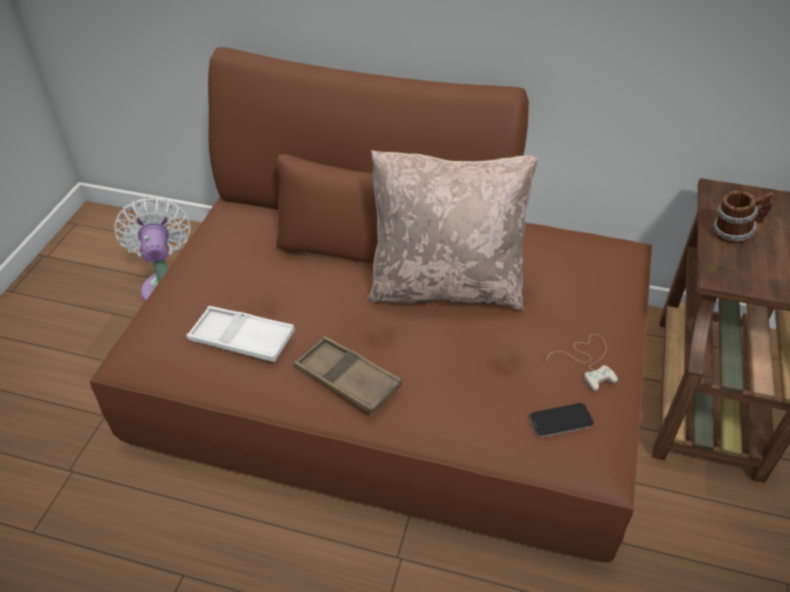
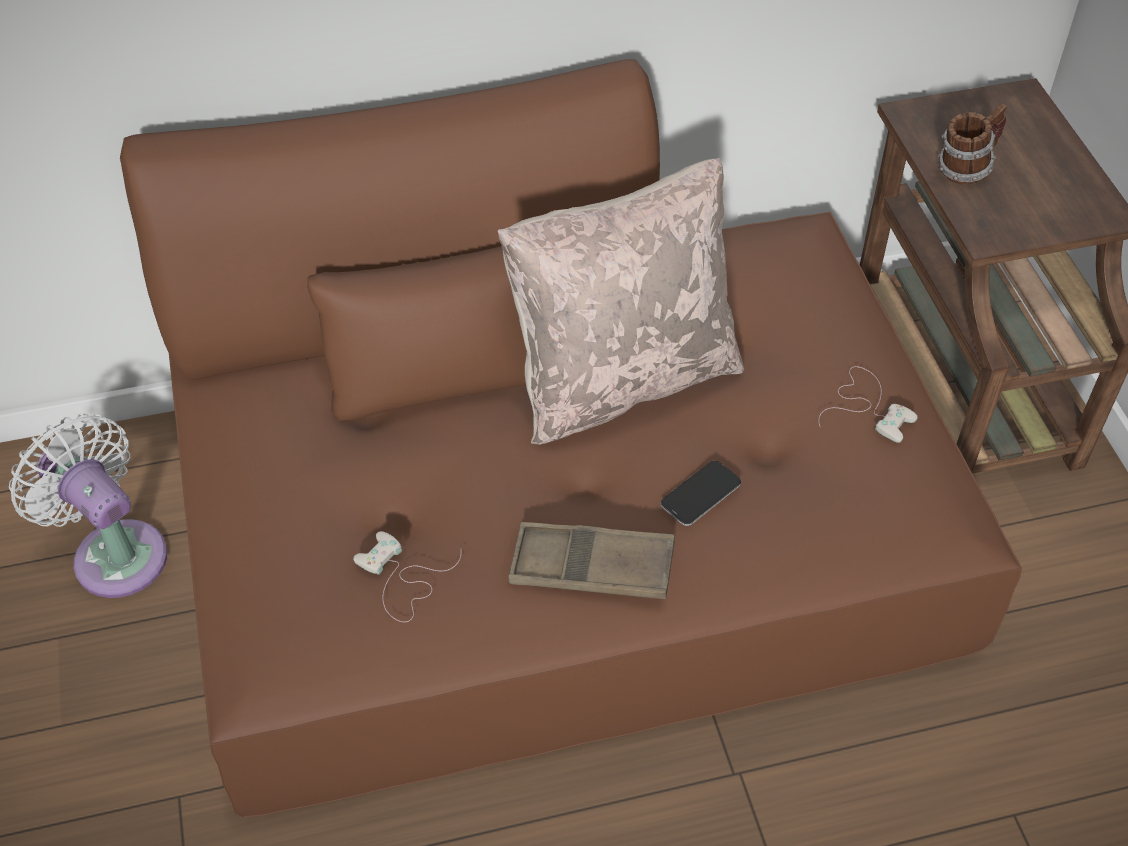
camera: 30 degrees left, 5 degrees up
(242, 339) = (402, 579): white tray -> white game controller
(561, 421) = (886, 499): phone -> phone (700, 494)

